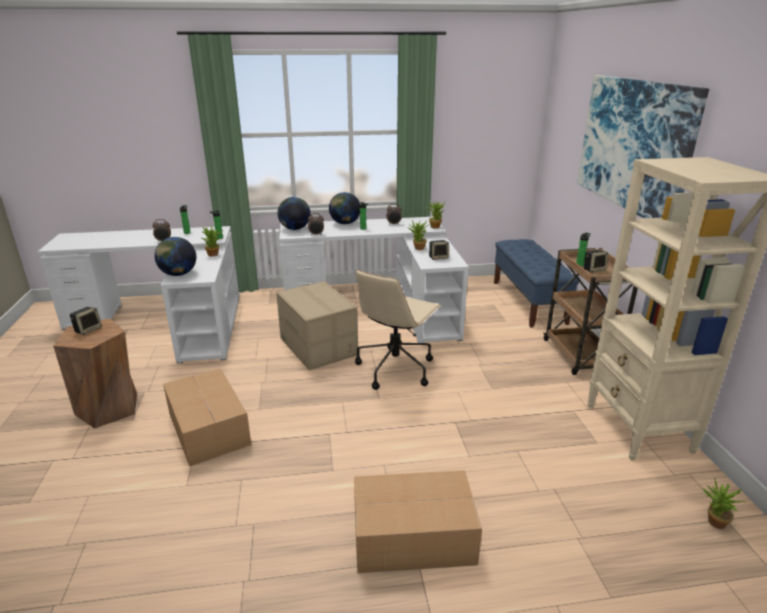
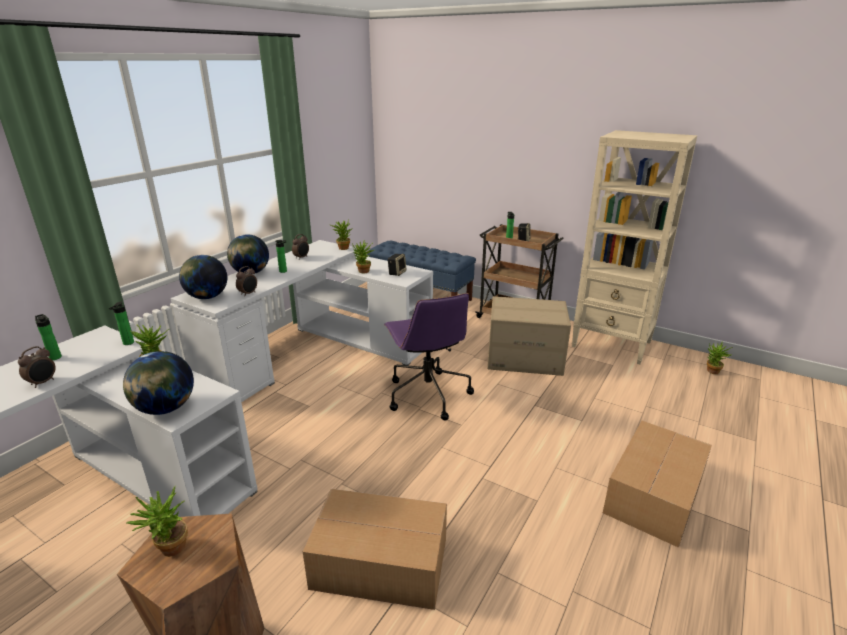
camera: 50 degrees left, 0 degrees up
(88, 329) = (169, 551): speaker -> potted plant
(319, 346) = (331, 417): cardboard box -> cardboard box (524, 358)
(395, 368) = (427, 394): beige office chair -> purple office chair
(633, 145) = (518, 132): picture -> none

